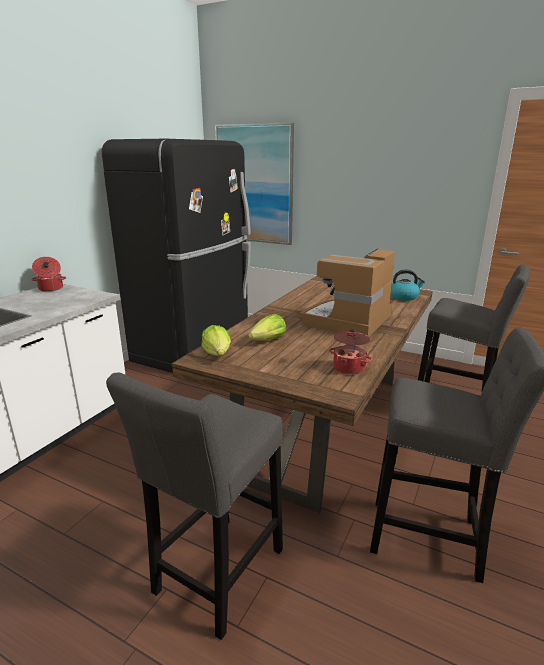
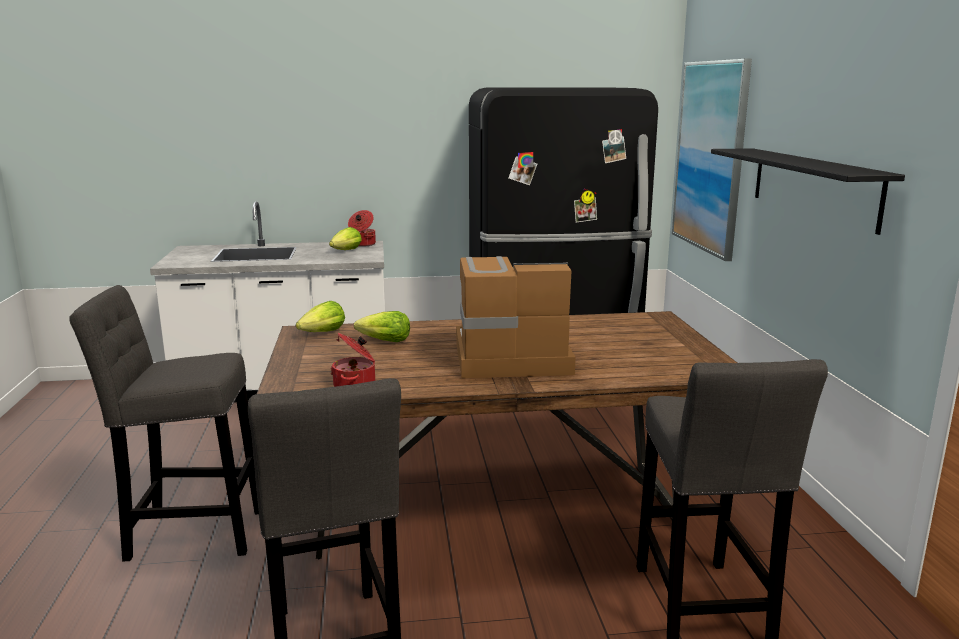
camera: 55 degrees right, 5 degrees down
(57, 296) = (346, 251): none -> lettuce
(368, 193) = (813, 186): none -> black shelf
(404, 297) = (679, 369): kettle -> none

